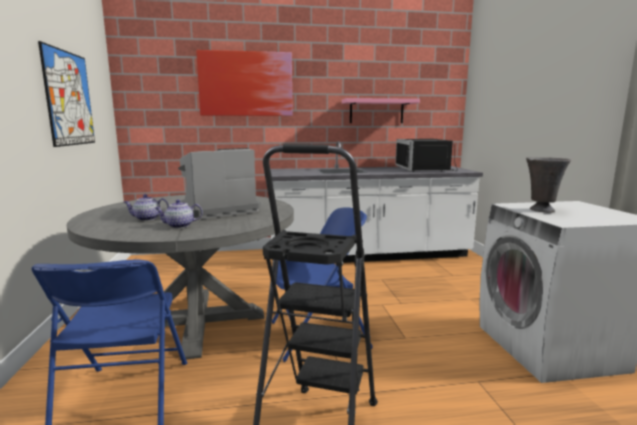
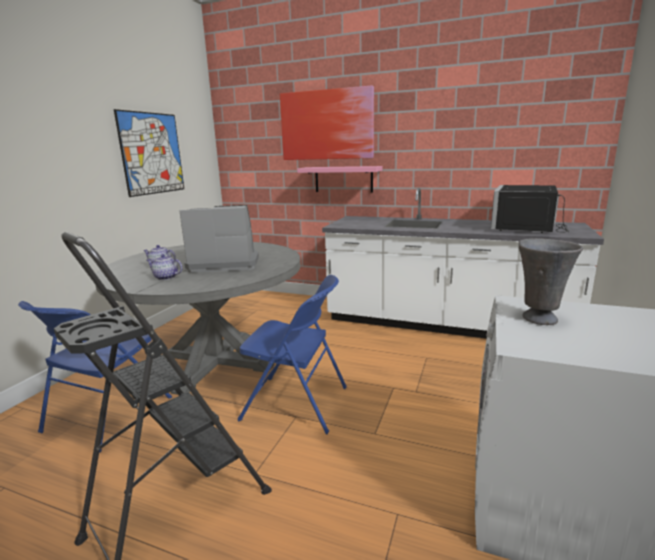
camera: 30 degrees right, 5 degrees up
(376, 111) = (477, 149): pink shelf -> pink shelf (343, 179)

